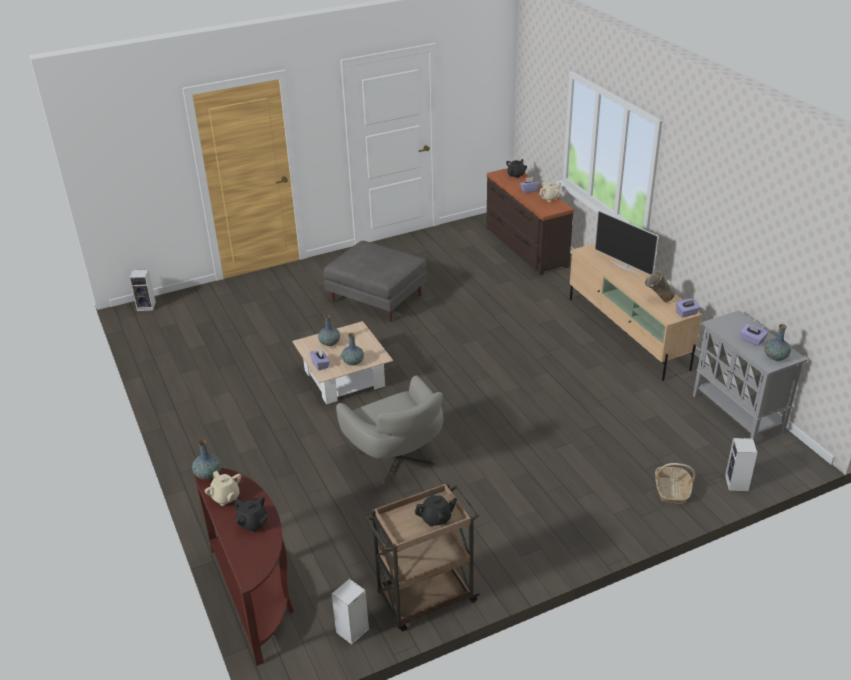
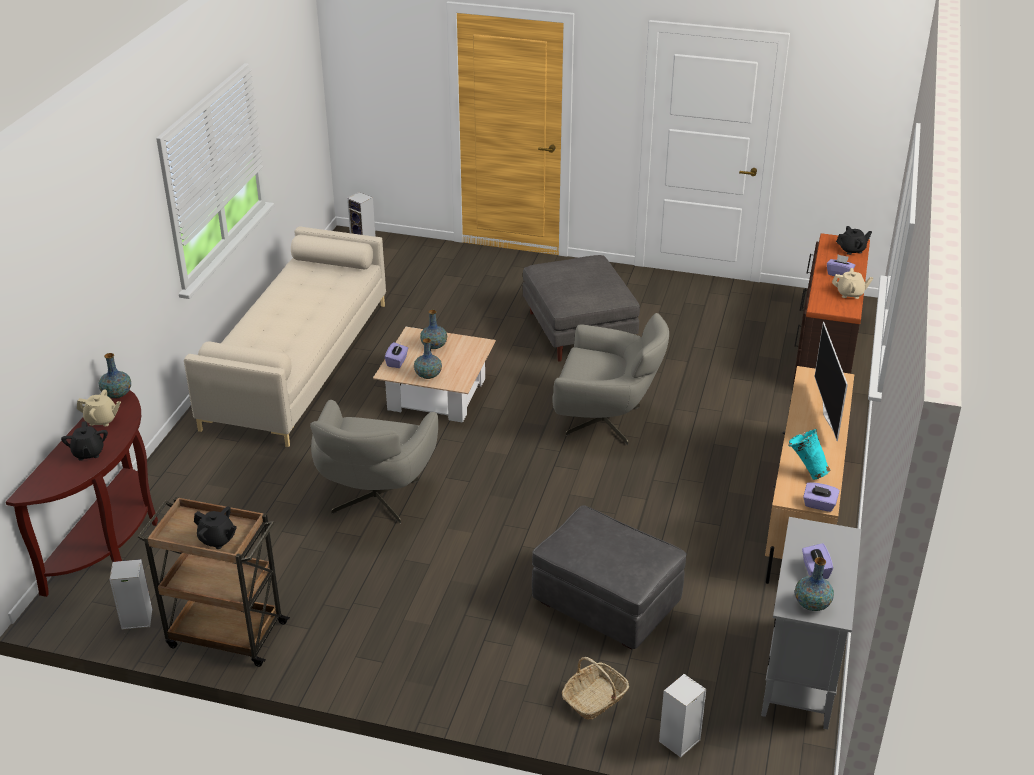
camera: 40 degrees right, 0 degrees up
(219, 408) = (297, 363): none -> beige sofa
(225, 497) = (102, 420): beige teapot -> beige teapot turned 90 degrees counterclockwise
(467, 341) = (606, 421): none -> grey armchair
(607, 438) = (606, 604): none -> grey ottoman
(657, 301) = (805, 472): beige vase -> turquoise vase

